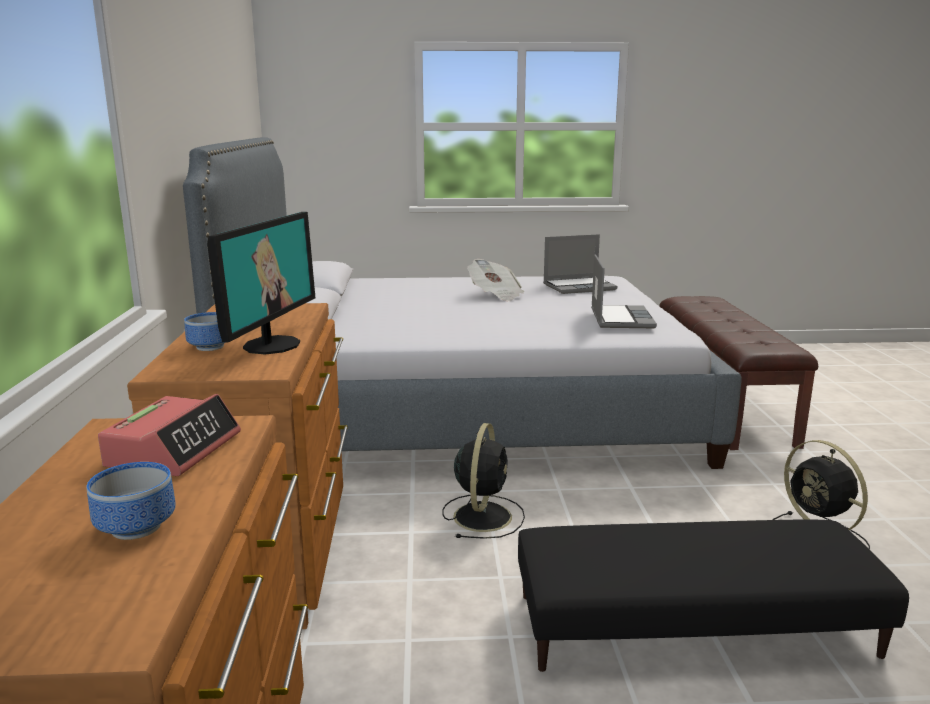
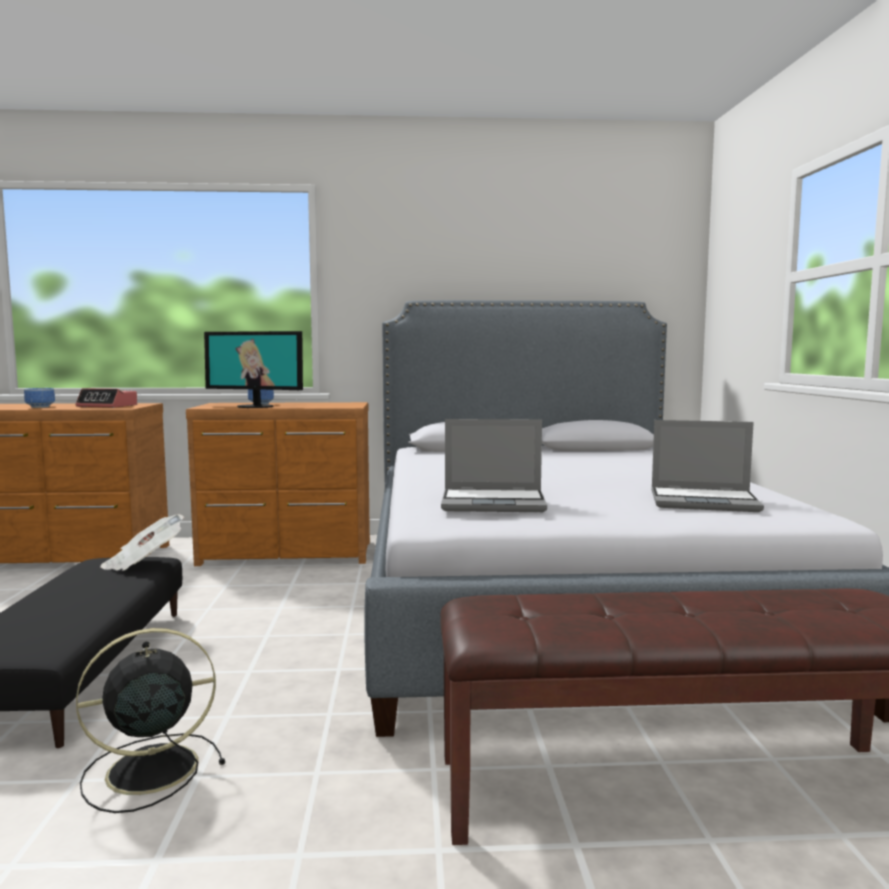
camera: 90 degrees right, 10 degrees down
(483, 515) = (306, 604): black fan -> none
(495, 295) = (612, 477): newspaper -> newspaper (144, 563)
(579, 287) = (705, 502): laptop -> laptop turned 60 degrees counterclockwise

